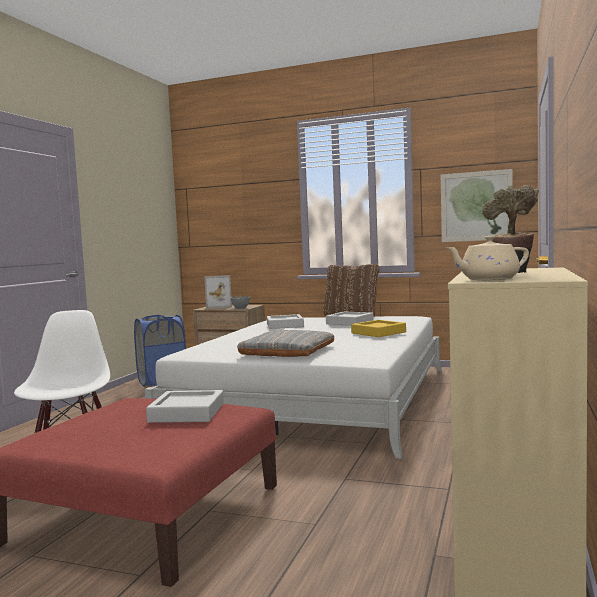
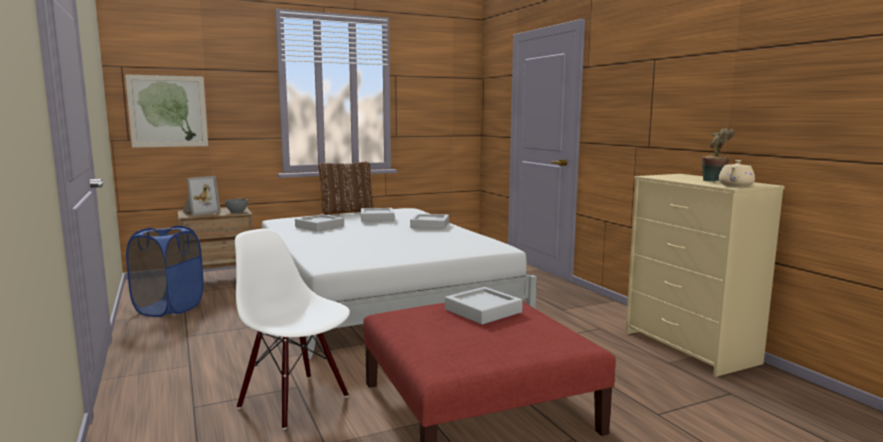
camera: 45 degrees left, 5 degrees up
(287, 351) = (415, 249): grey pillow -> none
(378, 332) = (430, 225): yellow tray -> grey tray
(476, 206) = (439, 112): picture -> picture (168, 111)

